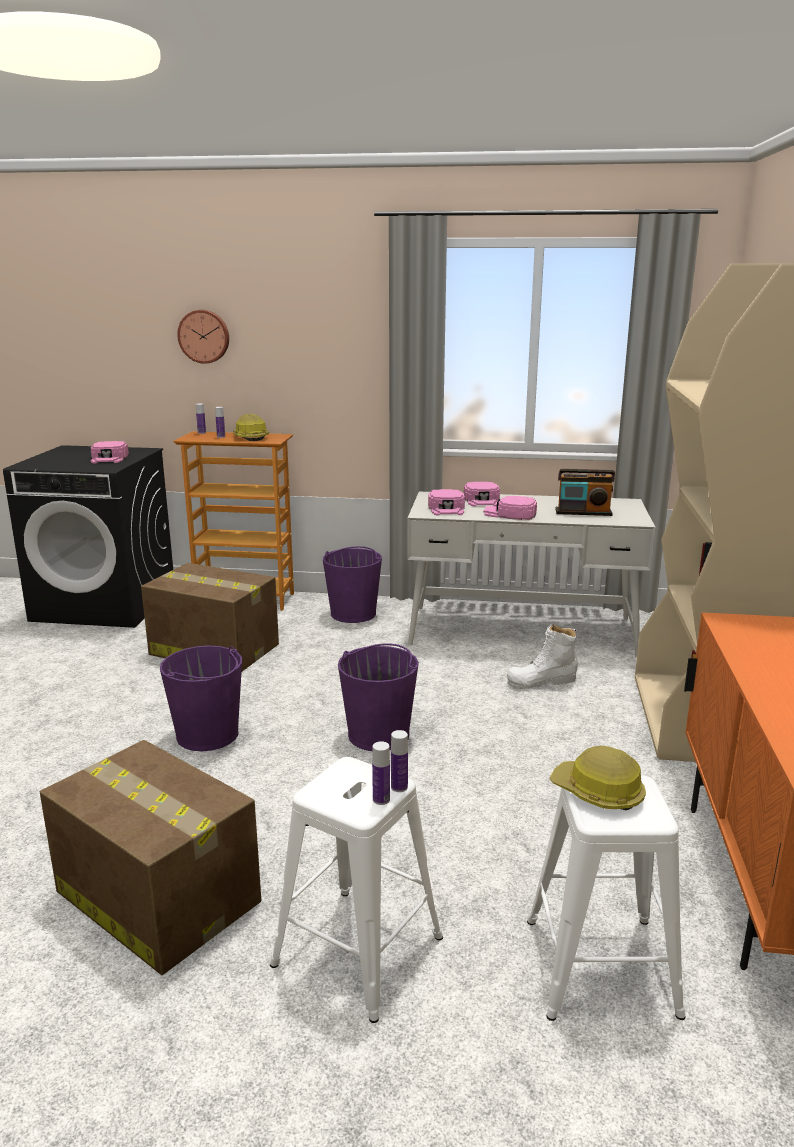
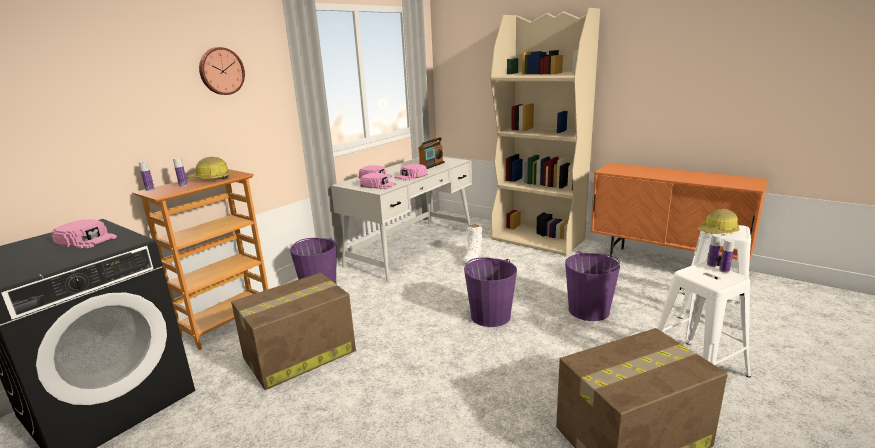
camera: 60 degrees left, 0 degrees up
(204, 336) = (125, 94): wall clock -> wall clock (221, 71)
(208, 735) = (436, 380): purple bucket -> purple bucket (589, 310)

